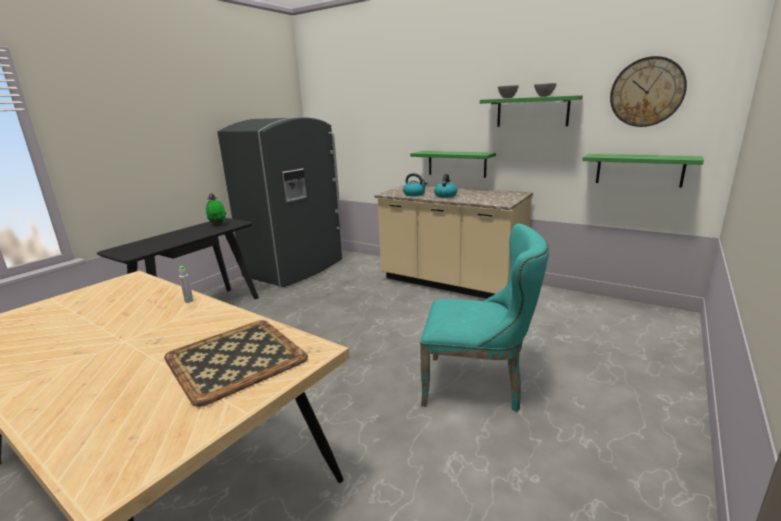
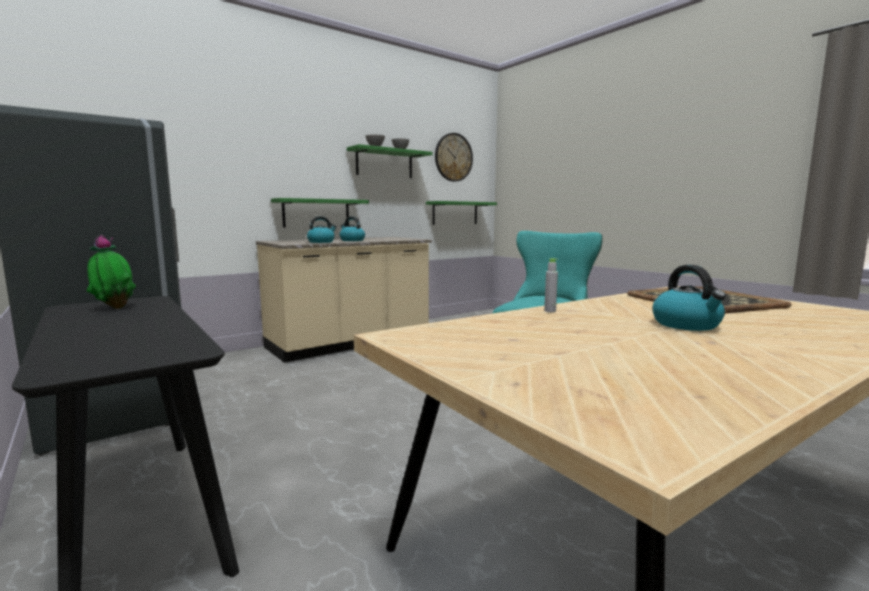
camera: 70 degrees left, 10 degrees down
(128, 346) = (687, 325): none -> kettle

